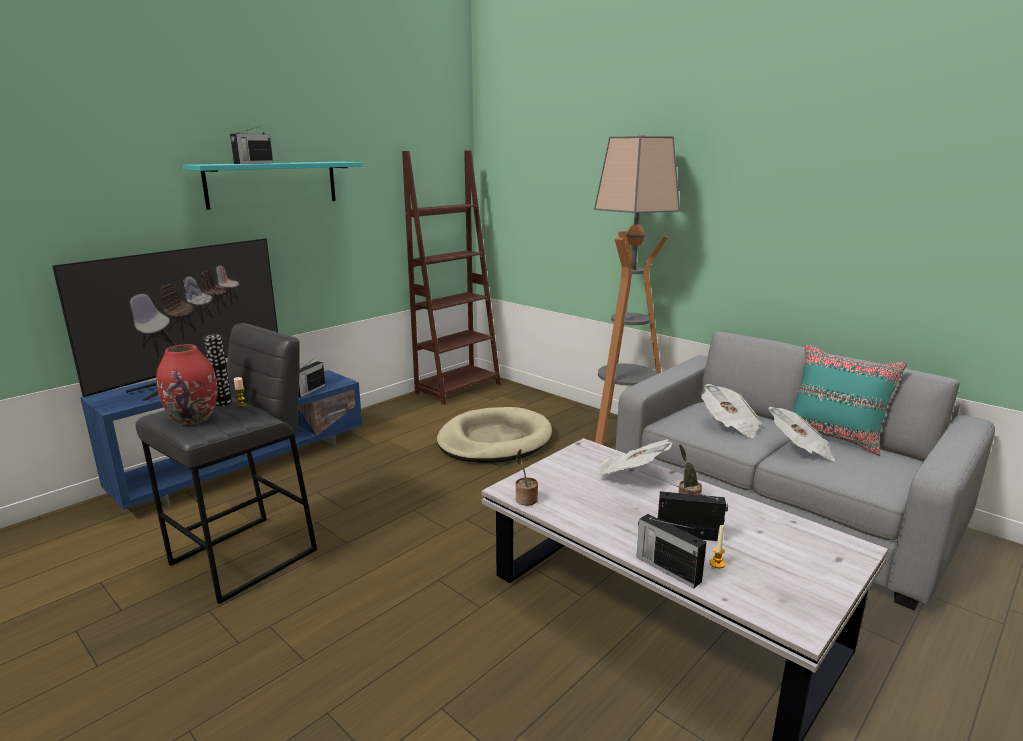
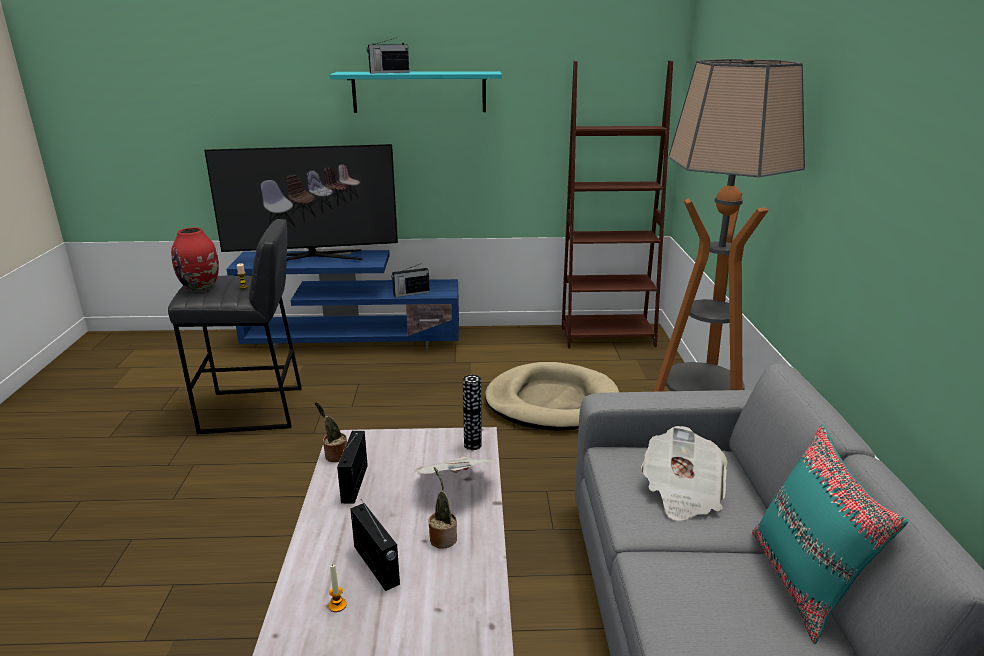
camera: 45 degrees right, 5 degrees up
(223, 403) = (239, 281): vase -> vase (472, 445)
(667, 568) = (297, 578): radio -> radio (355, 482)
(800, 449) = (704, 566): newspaper -> none

